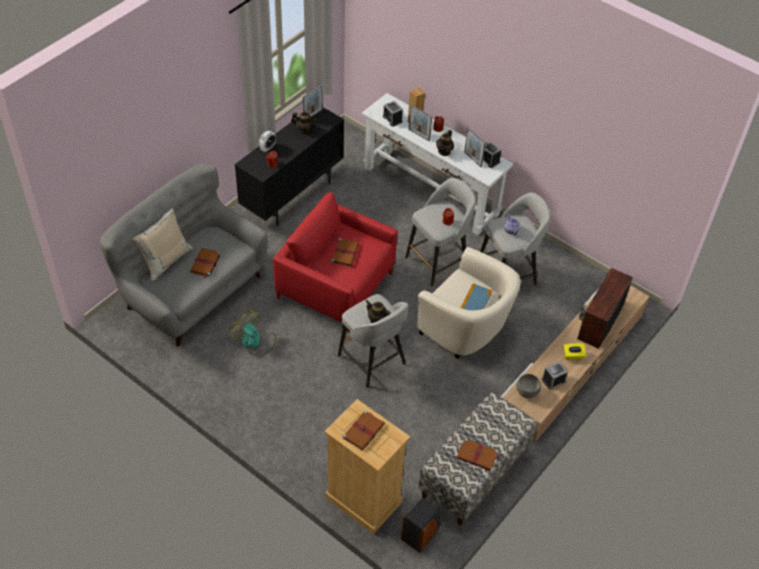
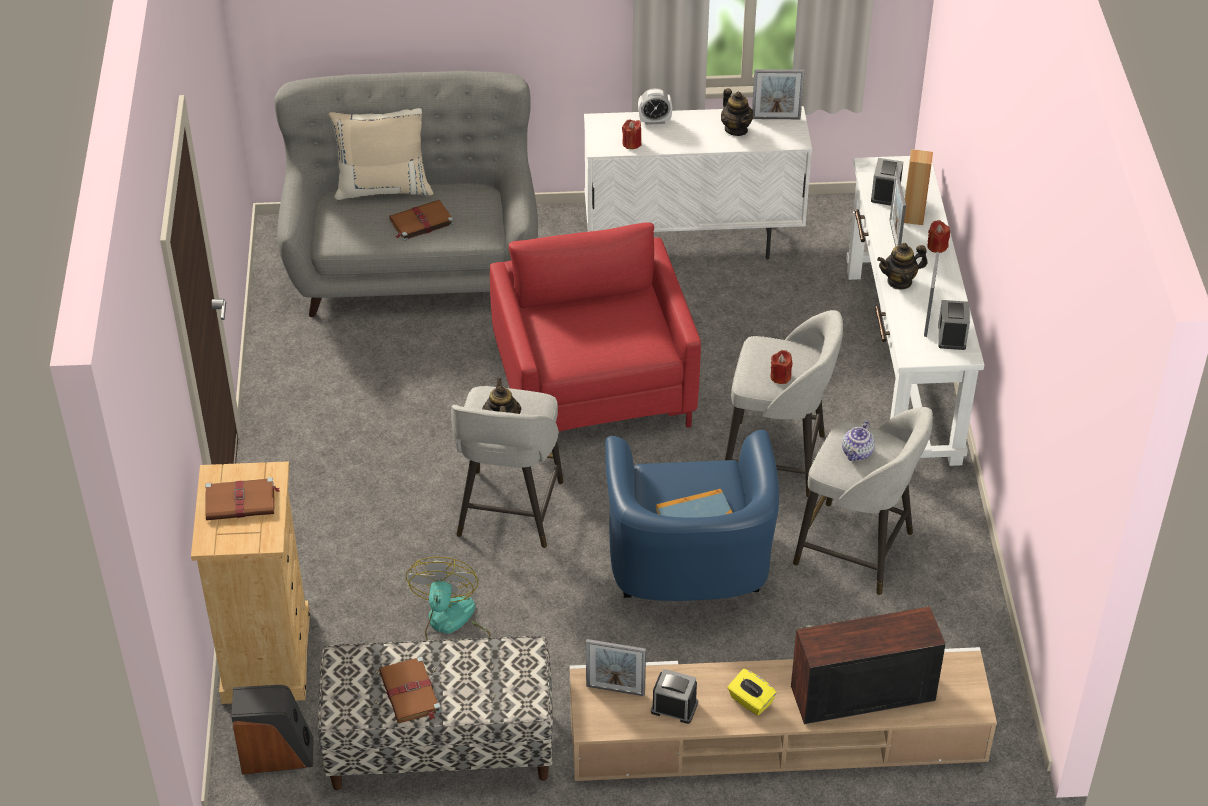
camera: 50 degrees right, 5 degrees down
(254, 342) = (400, 378): fan -> fan (450, 625)
(292, 197) = (693, 242): black cabinet -> white cabinet
(345, 253) = (599, 326): brown book -> none
(466, 330) = (688, 572): beige armchair -> blue armchair
(527, 392) = (615, 690): grey bowl -> picture frame

